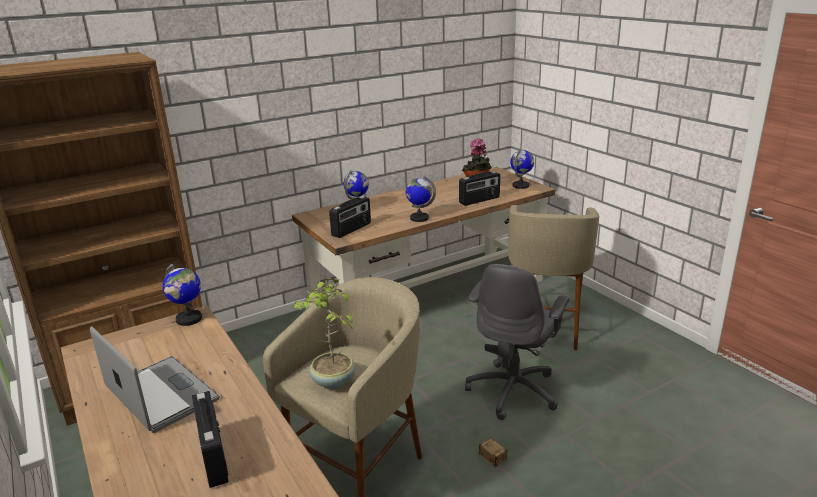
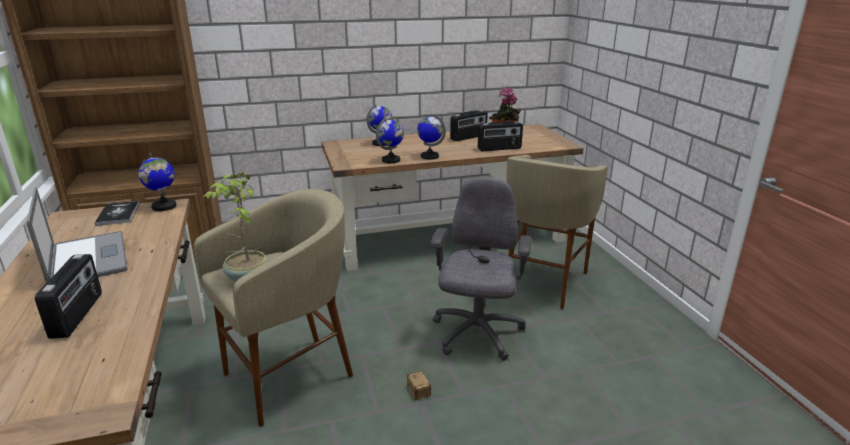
camera: 15 degrees right, 0 degrees up
(144, 337) = (118, 214): none -> book
(352, 229) = (361, 158): radio -> radio (469, 137)
(513, 390) = (476, 334): grey office chair -> grey office chair turned 150 degrees clockwise
(521, 186) = (550, 141): globe -> globe (391, 160)

